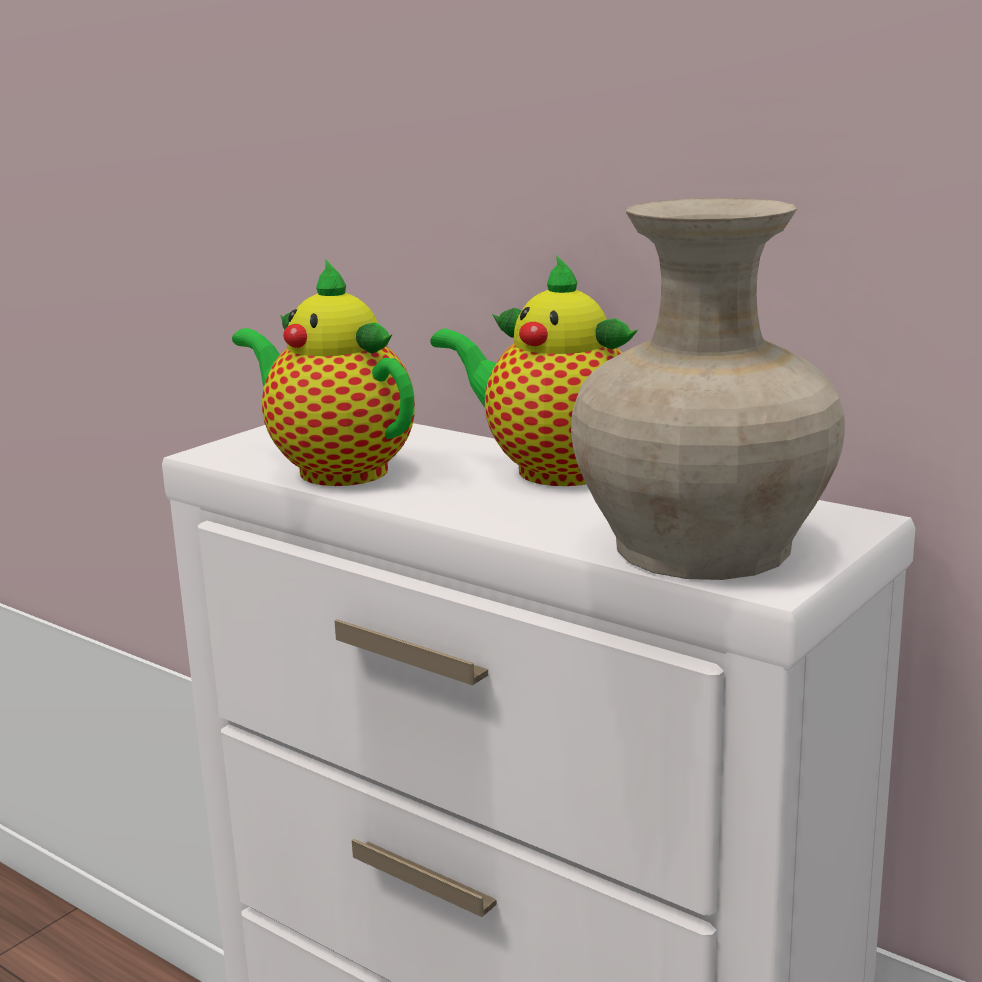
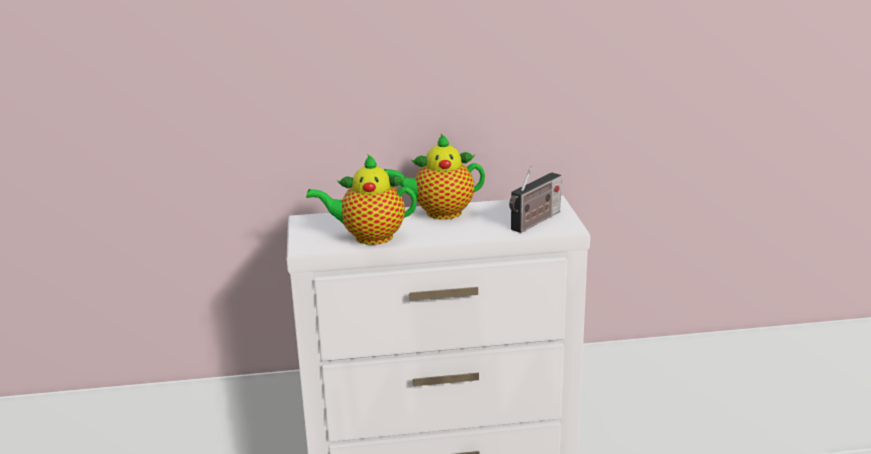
camera: 45 degrees left, 5 degrees up
(704, 545) = (534, 222): beige vase -> radio

